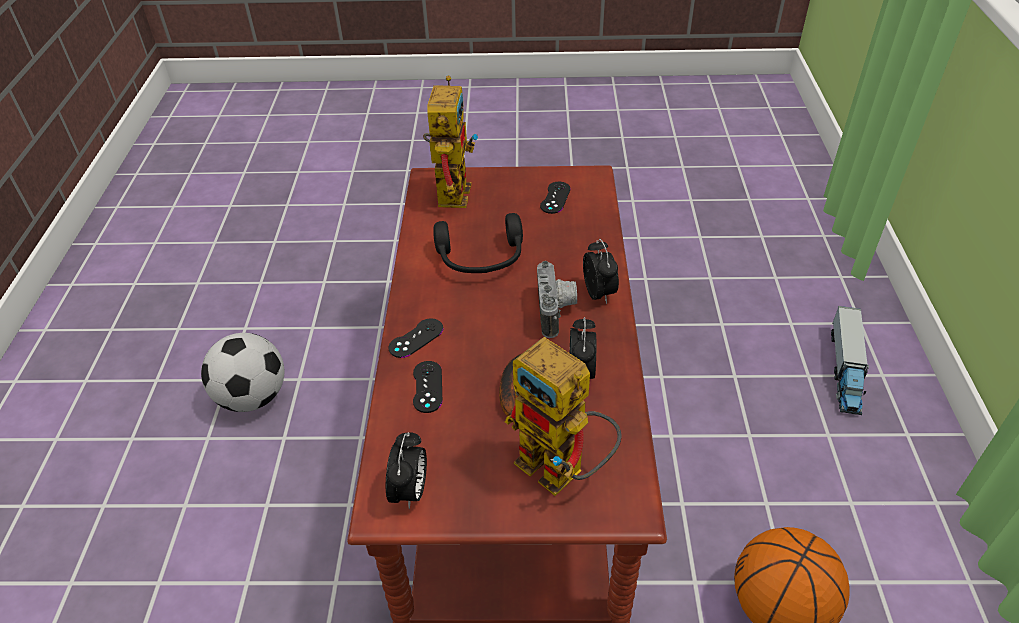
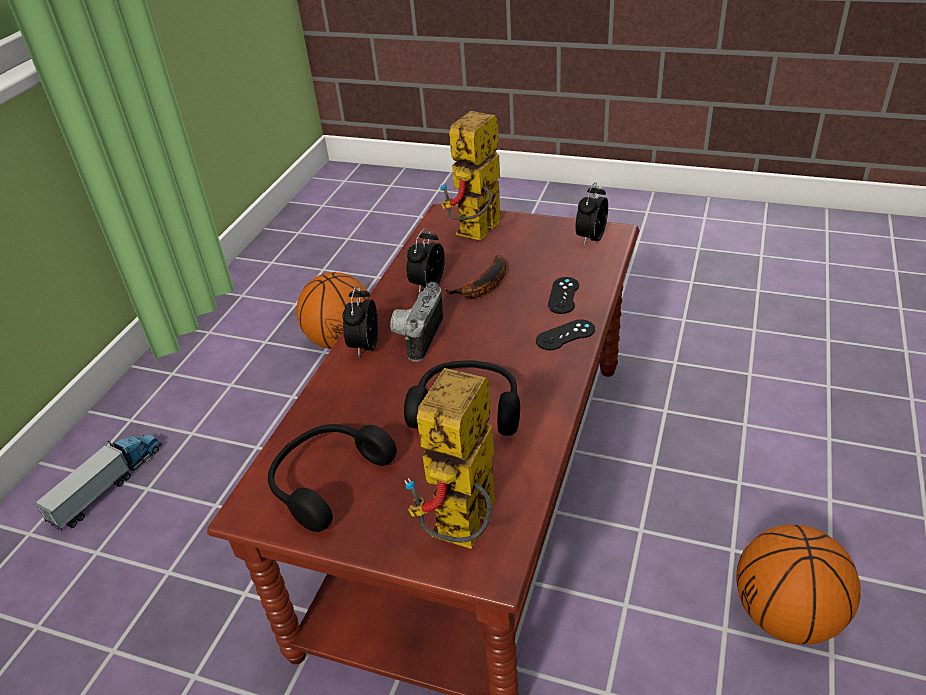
camera: 160 degrees left, 5 degrees down
(253, 397) = (785, 615): football -> basketball
(555, 198) = (327, 480): black game controller -> black headphones
(563, 471) = (477, 234): toy robot -> toy robot turned 120 degrees counterclockwise

